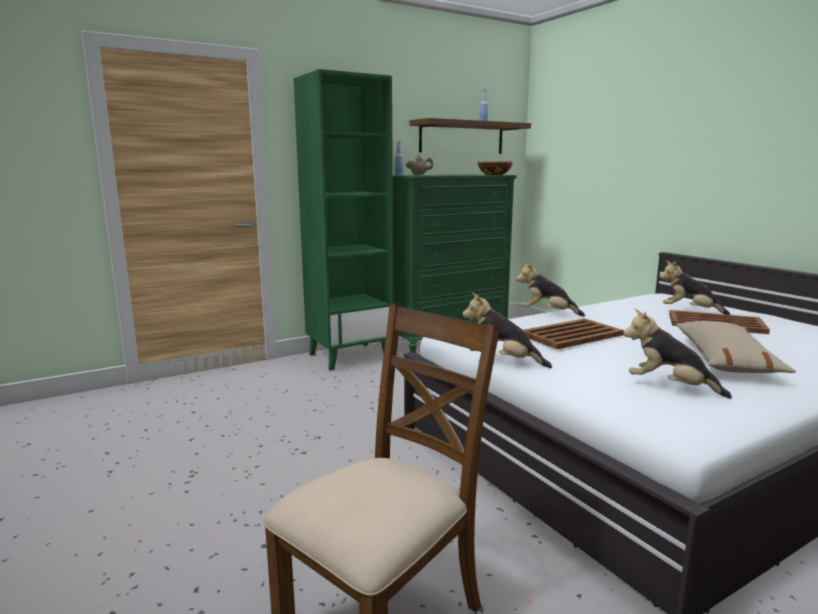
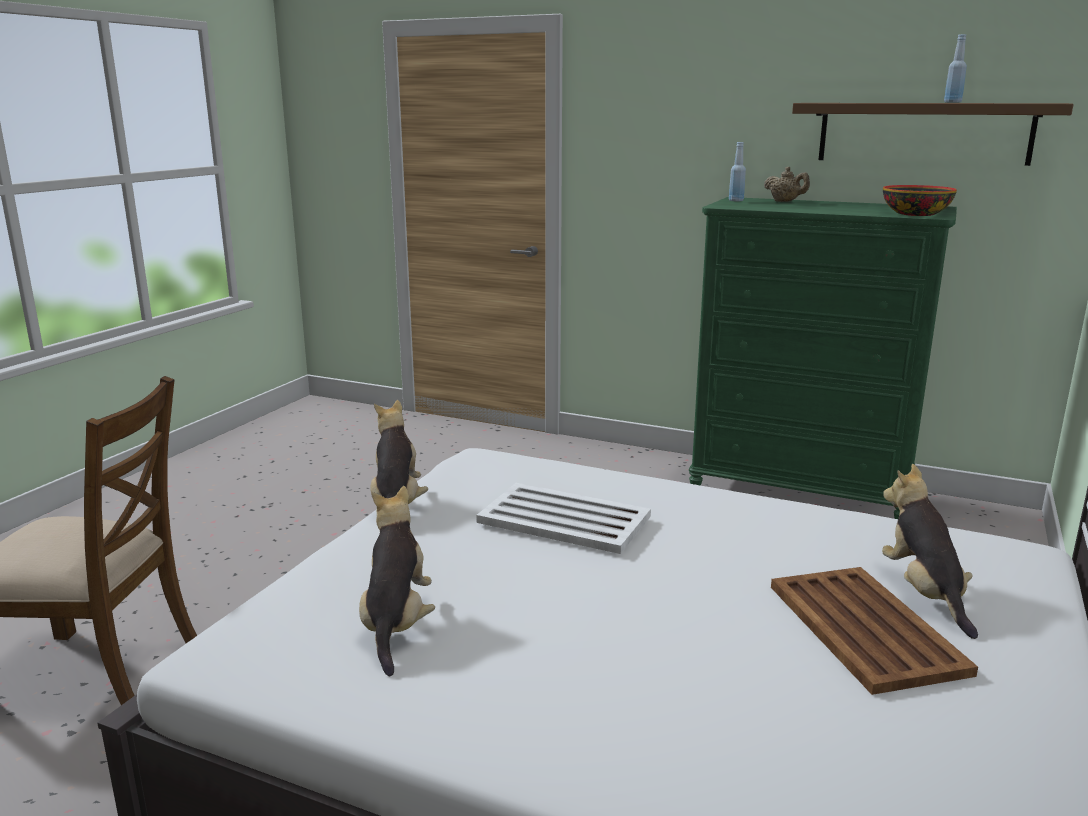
camera: 55 degrees right, 5 degrees up
(349, 356) = (626, 464): green bookcase -> none
(547, 313) = (676, 485): plush toy -> none
(570, 335) = (562, 519): brown tray -> white tray
(725, 360) = (596, 657): beige pillow -> none

